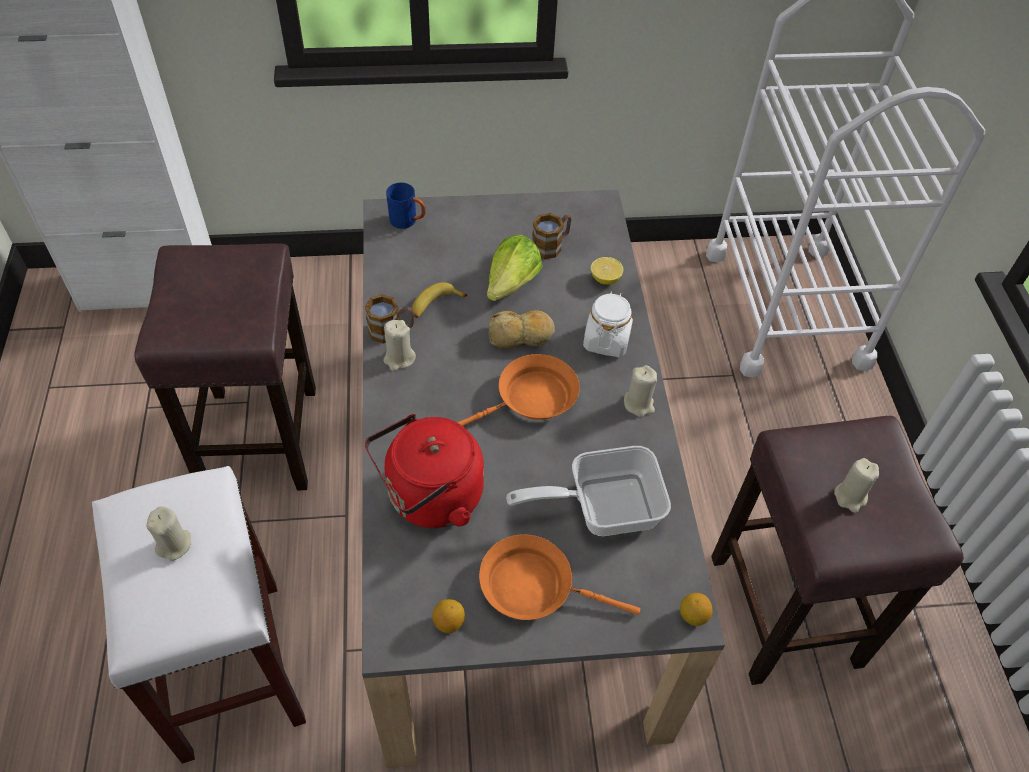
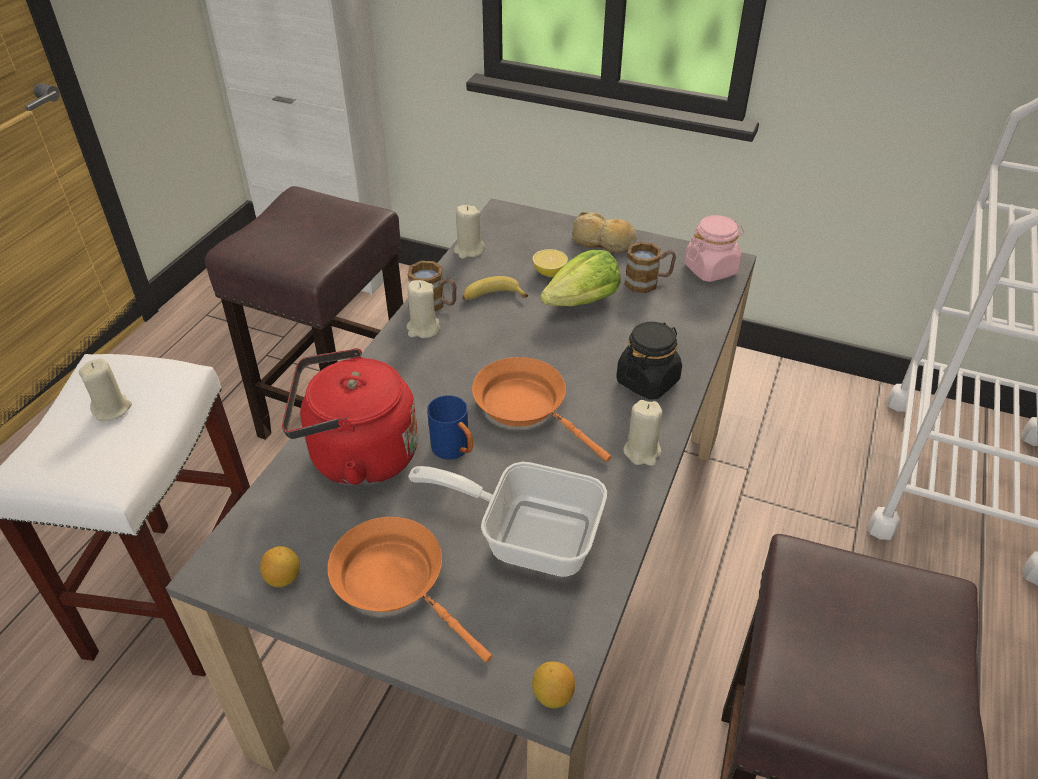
camera: 30 degrees right, 10 degrees down
(408, 221) = (519, 225): blue mug -> blue mug (455, 451)
(521, 336) = (558, 348): bread -> bread (603, 242)
(531, 399) = (526, 406): orange frying pan -> orange frying pan turned 135 degrees counterclockwise
(592, 215) = (711, 269): none -> pink jar
(605, 279) = (686, 327): lemon -> lemon (549, 272)
(606, 340) = (647, 381): white jar -> black jar
(850, 497) = (851, 650): beige candle -> beige candle (469, 250)

